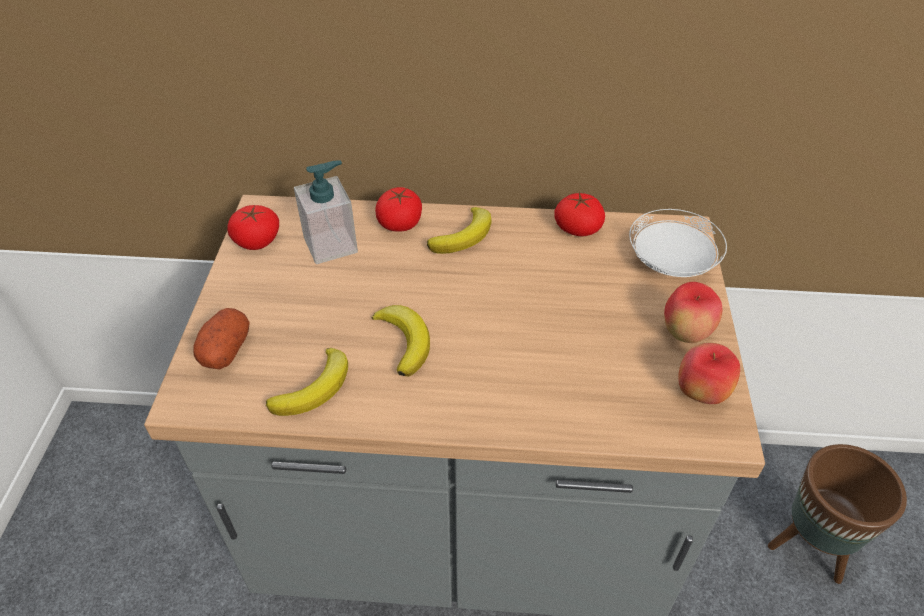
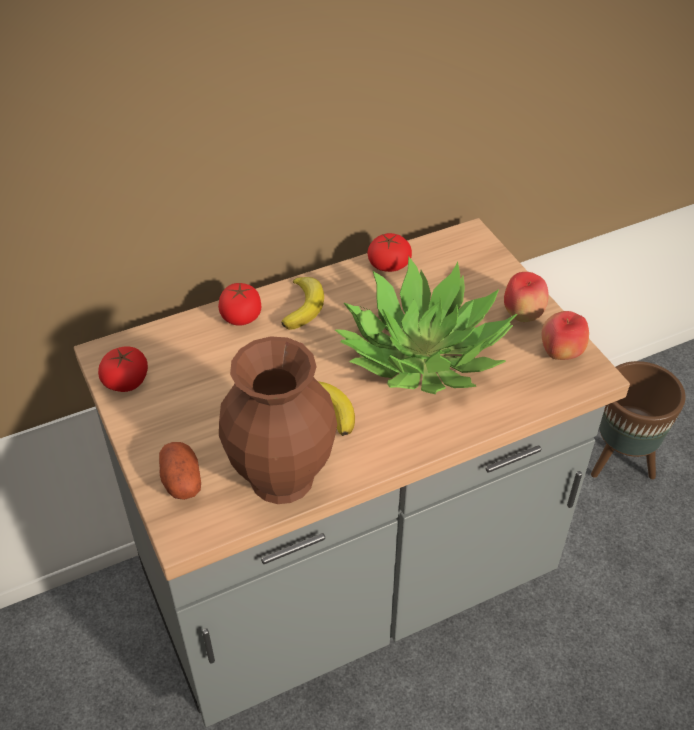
camera: 30 degrees left, 0 degrees up
(315, 388) = (282, 476): banana -> brown vase
(331, 245) = (197, 358): soap dispenser -> none
(545, 329) = (423, 354): none -> potted plant
(671, 263) = (477, 265): white plate -> none

